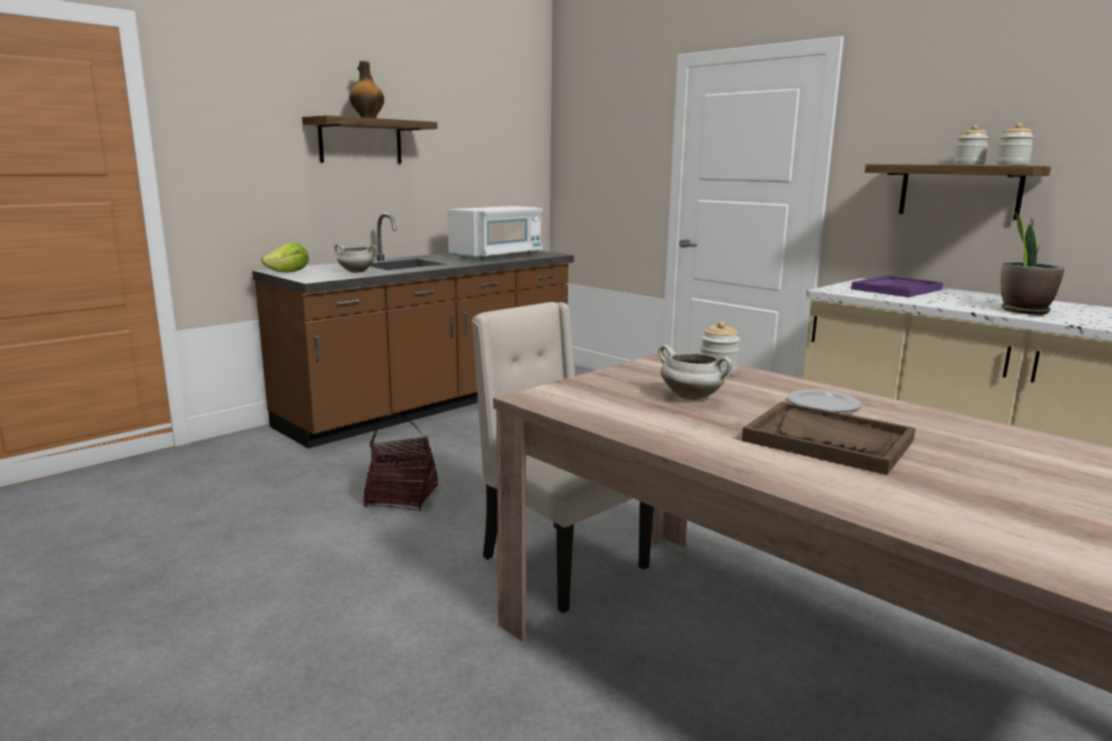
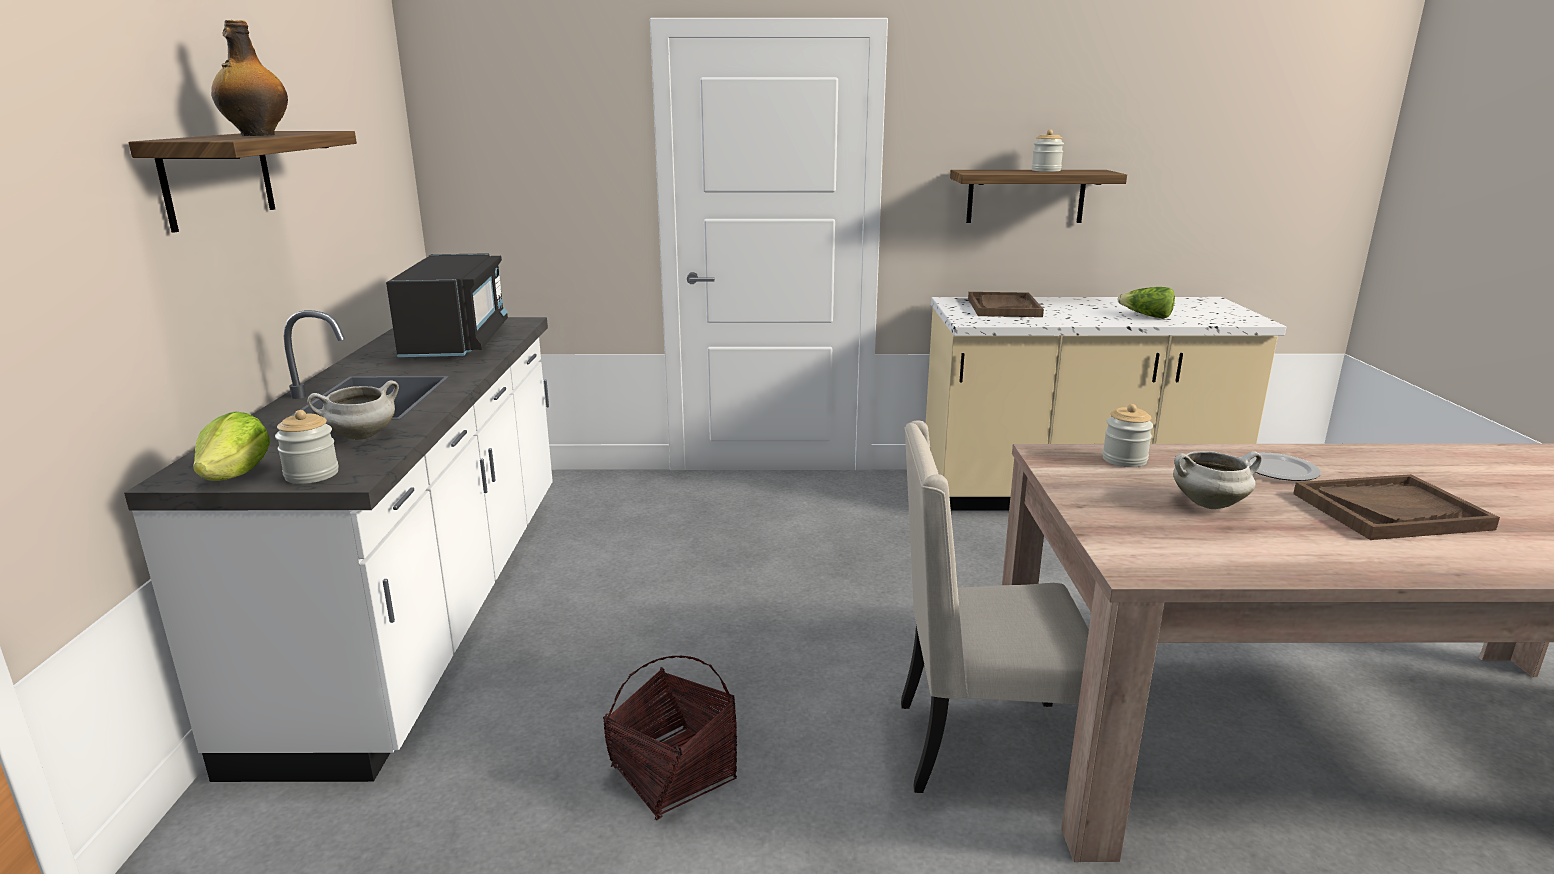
camera: 45 degrees left, 5 degrees up
(433, 403) = (429, 607): brown counter -> white counter
(497, 256) = (456, 342): white microwave -> black microwave
(896, 289) = (1003, 307): purple tray -> brown tray
(1012, 165) = (1093, 171): jar -> jar (312, 475)
(1023, 311) = (1146, 316): potted plant -> lettuce

